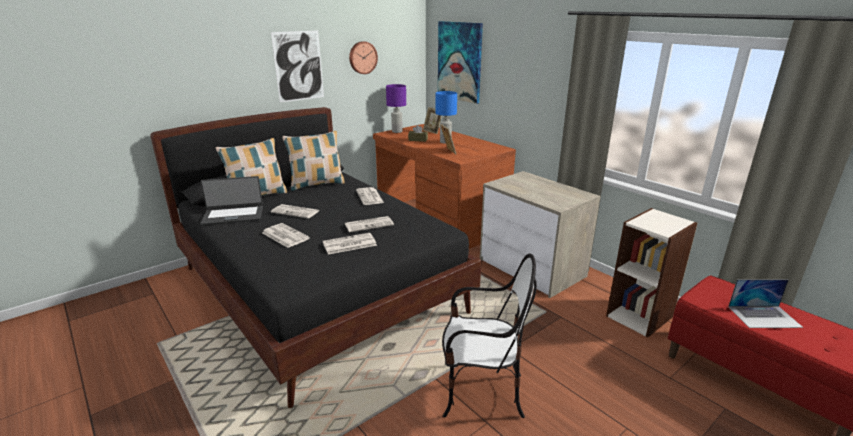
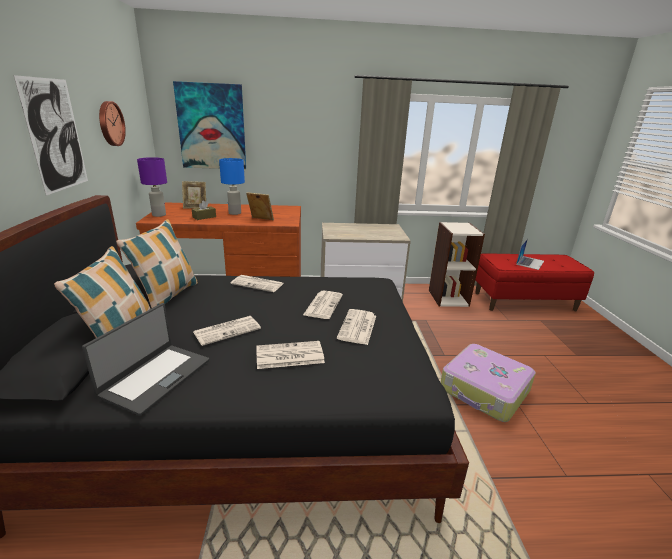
camera: 55 degrees left, 0 degrees up
(481, 392) = (484, 390): chair -> suitcase

